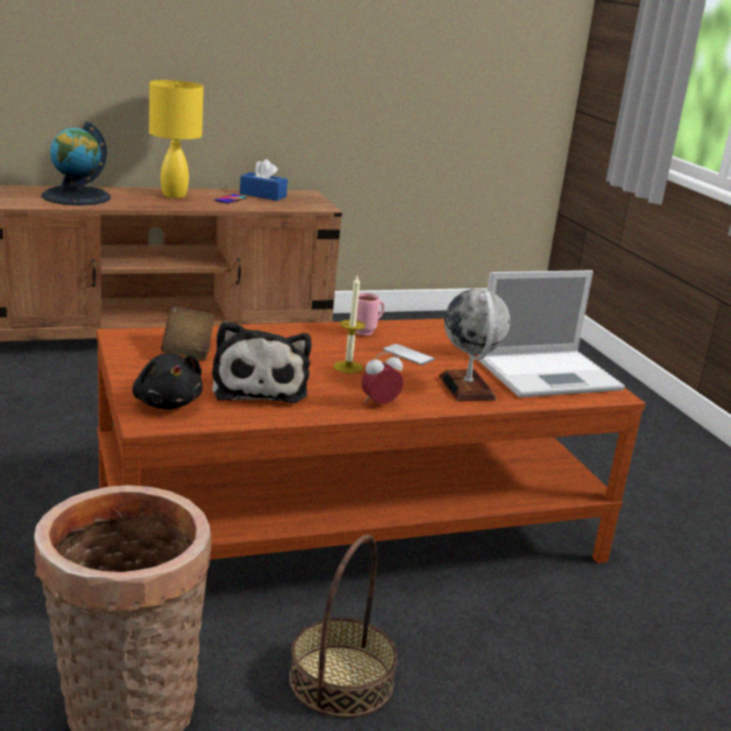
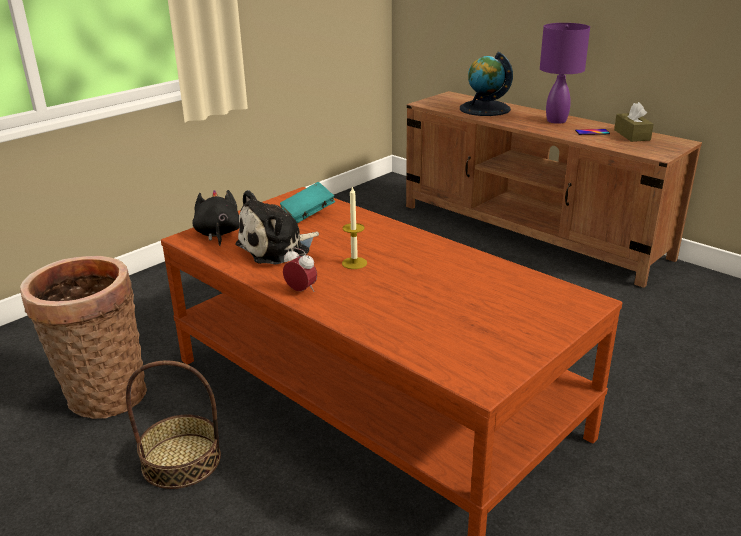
camera: 65 degrees right, 5 degrees up
(167, 403) = (218, 234): black plush toy -> black plush toy turned 135 degrees clockwise
(174, 195) = (556, 121): yellow table lamp -> purple table lamp
(188, 349) = (308, 214): brown book -> turquoise book
(263, 195) = (632, 135): blue tissue box -> brown tissue box
(367, 332) = (437, 250): pink mug -> none
(408, 355) = (415, 275): phone -> none
(467, 388) = (383, 314): globe -> none
(550, 374) = (478, 343): laptop -> none

